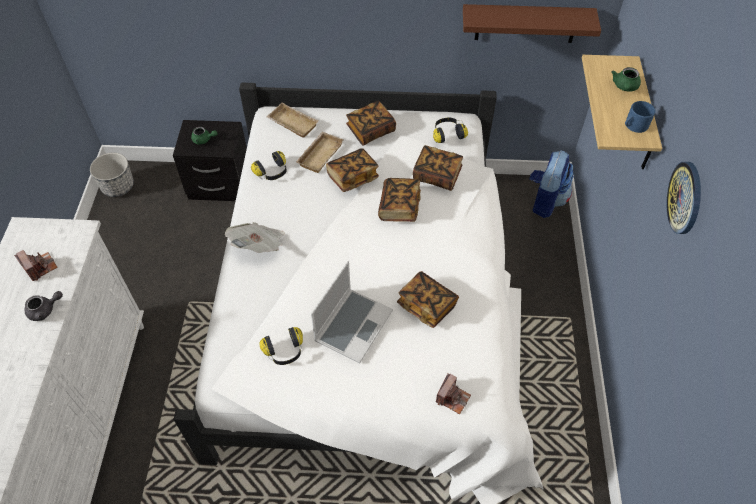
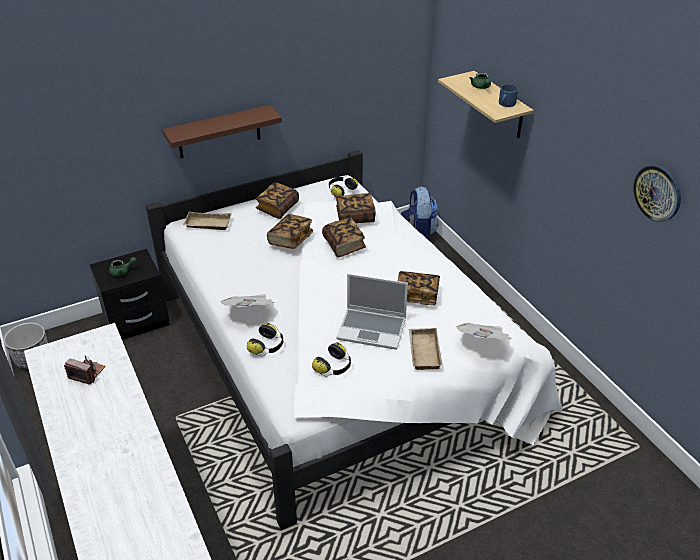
camera: 30 degrees left, 15 degrees down
(45, 310) = (121, 399): grey teapot -> none
(272, 172) = (219, 260): headphones -> headphones (267, 346)
(319, 154) = (248, 236): beige tray -> beige tray (423, 351)
(353, 325) = (372, 329): laptop -> laptop turned 105 degrees clockwise
(452, 398) = (483, 342): camera -> newspaper
(526, 23) = (371, 84): brown shelf -> brown shelf (219, 132)
(685, 198) = (575, 122): wall clock -> wall clock (658, 192)

